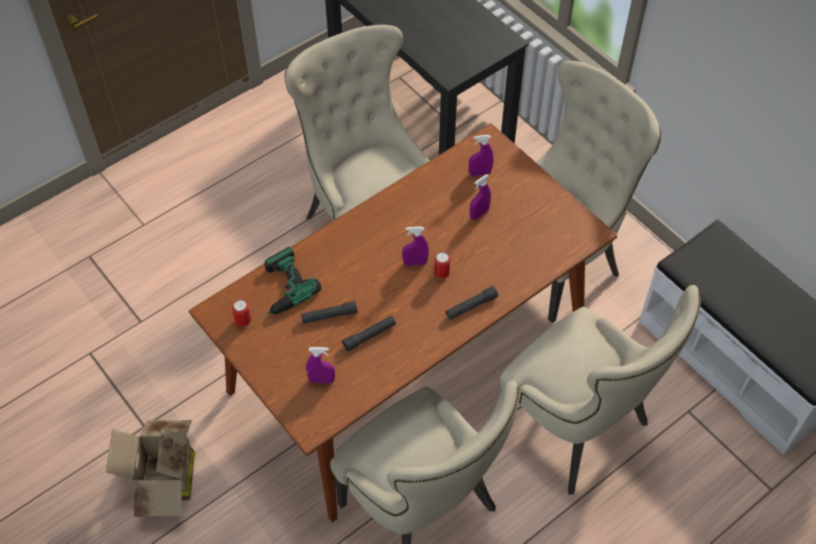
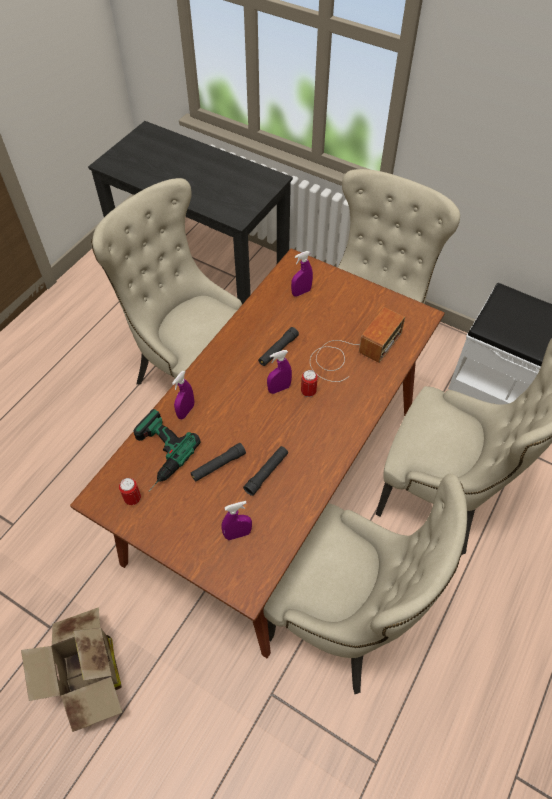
camera: 20 degrees left, 0 degrees up
(471, 306) = (349, 414): black flashlight -> black flashlight (278, 350)
(479, 214) = (317, 328): purple spray bottle -> purple spray bottle (186, 411)
(502, 248) = (352, 352): none -> radio

